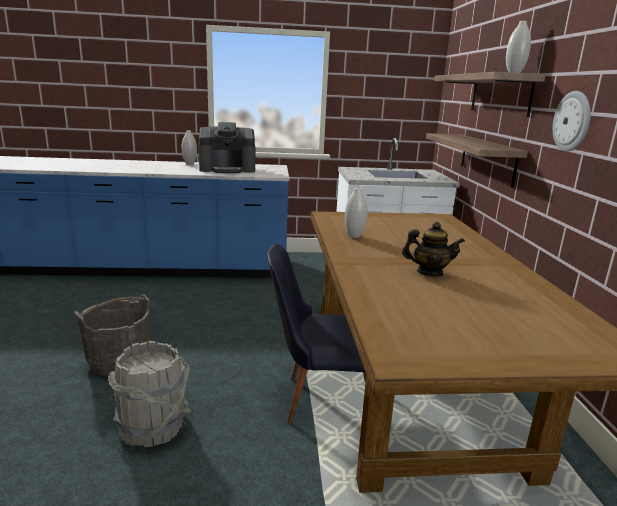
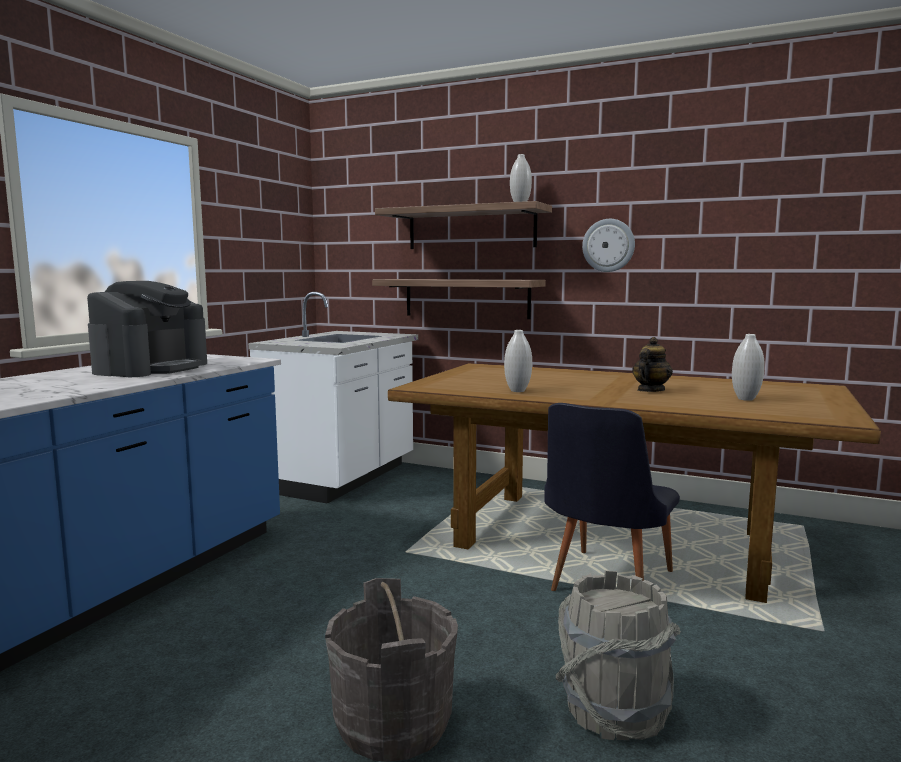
camera: 60 degrees left, 10 degrees down
(189, 164) = (45, 376): white vase -> white vase (745, 399)

